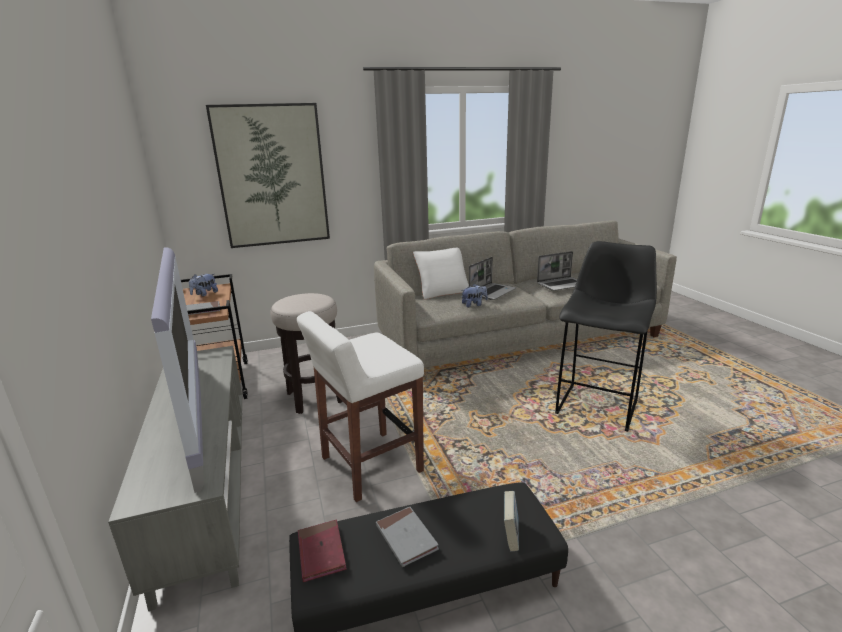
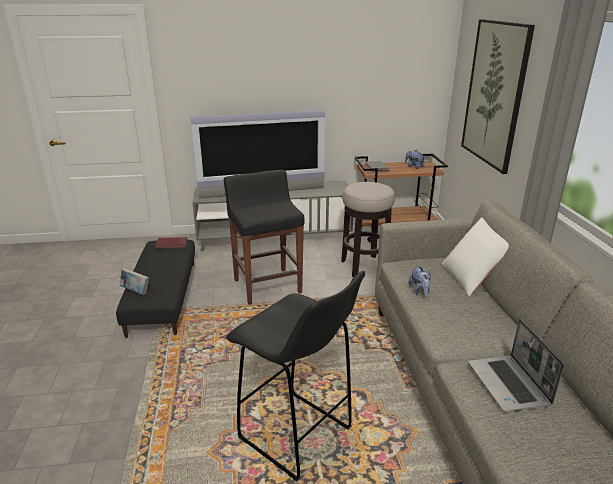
camera: 100 degrees right, 5 degrees up
(369, 465) = (267, 285): white stool -> black stool
(406, 538) = (161, 263): grey book -> none
(492, 292) = (464, 309): laptop -> none

